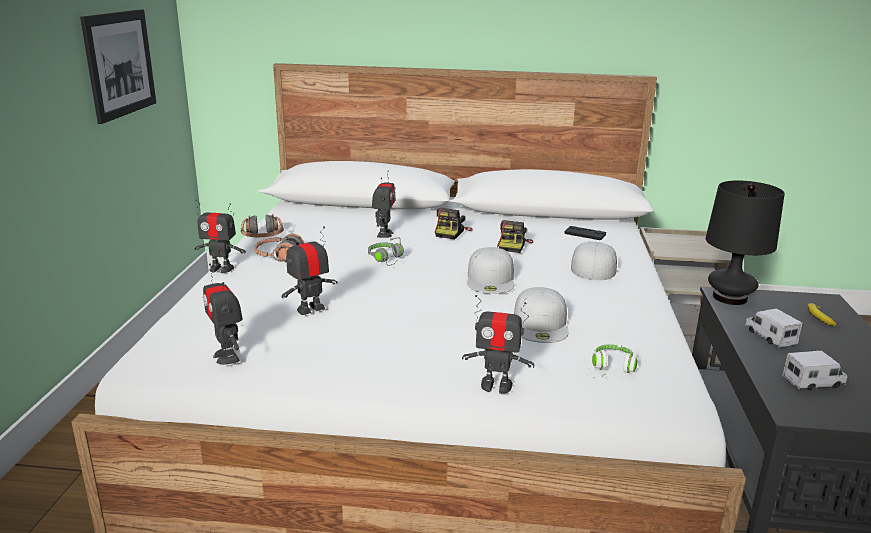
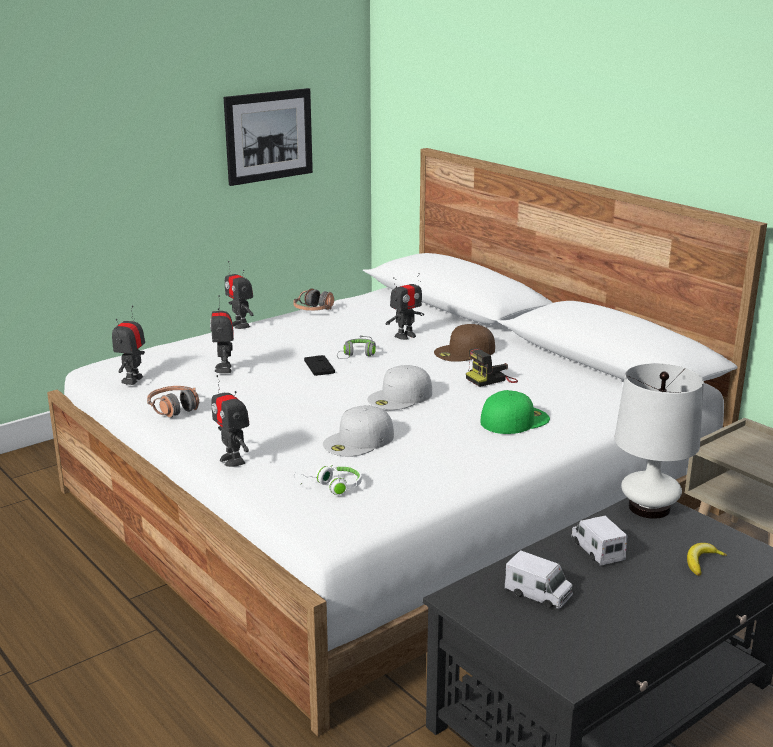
camera: 45 degrees right, 0 degrees up
(279, 256) = (292, 328): headphones -> headphones (174, 408)
(310, 309) = (224, 369): toy robot -> toy robot turned 105 degrees counterclockwise
(452, 232) = (464, 352): camera -> brown cap
(585, 234) = (585, 392): black game controller -> black game controller (319, 366)
(592, 266) = (514, 420): white cap -> green cap
(729, 297) = (649, 507): black table lamp -> white table lamp
(770, 337) = (597, 550): toy truck -> toy truck turned 45 degrees counterclockwise

